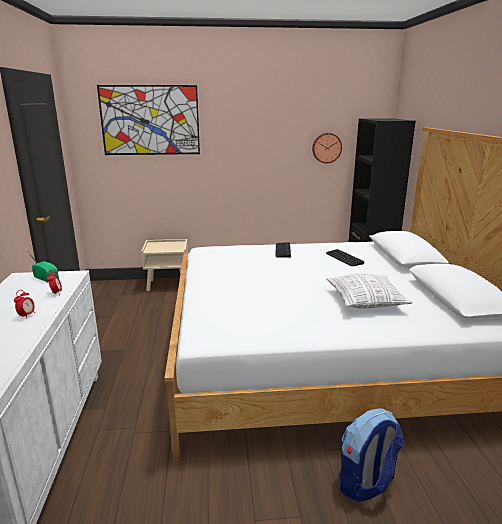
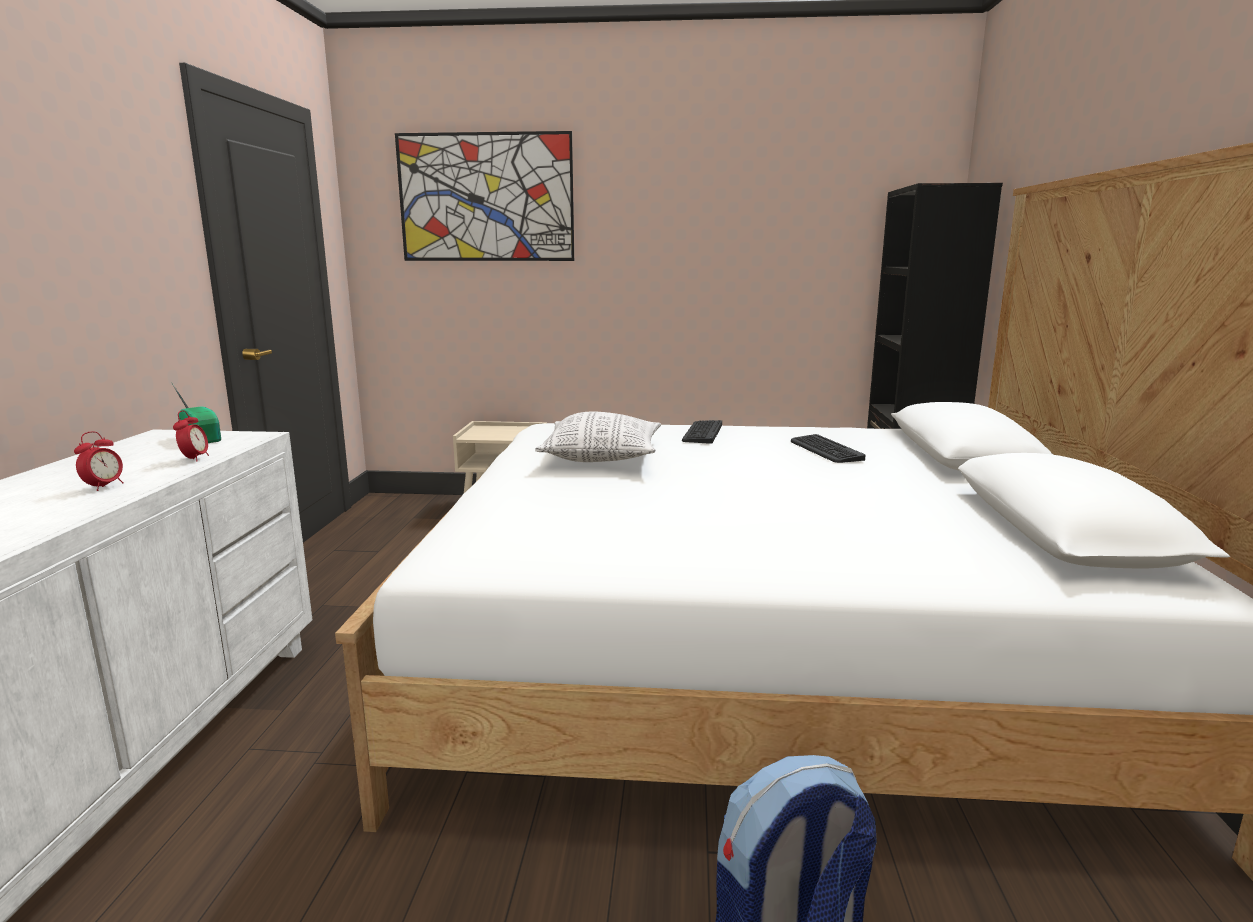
camera: 10 degrees right, 5 degrees down
(326, 148) = (821, 252): wall clock -> none
(365, 301) = (839, 520): pillow -> pillow (601, 457)

